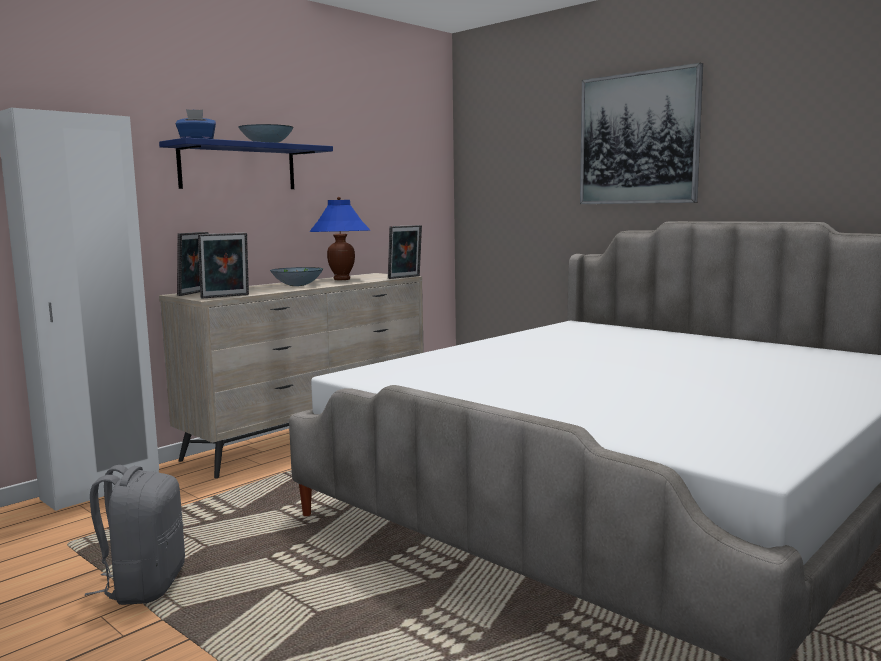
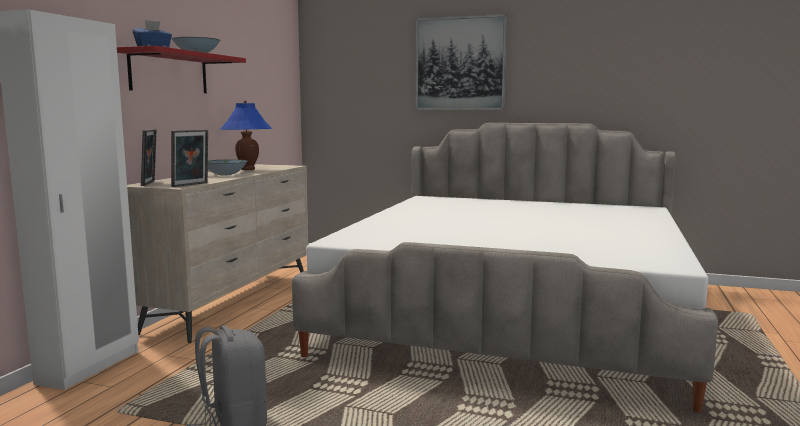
camera: 25 degrees left, 0 degrees up
(238, 167) = (169, 73): blue shelf -> red shelf
(405, 277) = (297, 166): picture frame -> none

